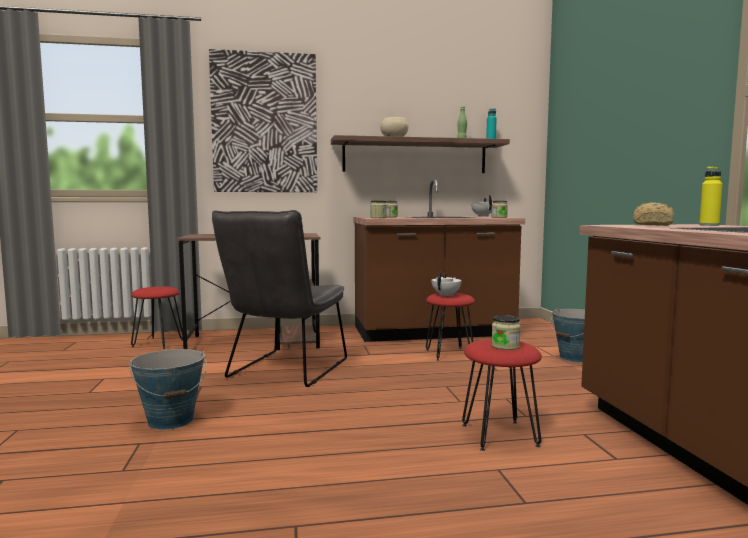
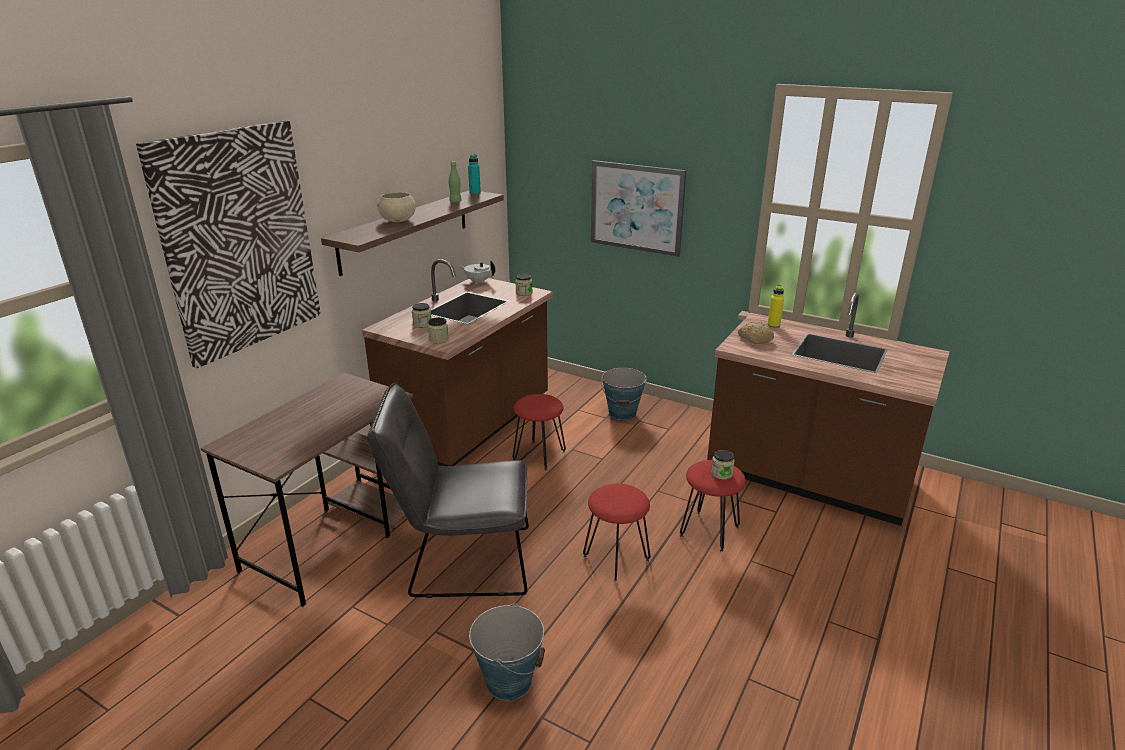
camera: 50 degrees left, 20 degrees up
(158, 343) = (218, 611): red stool -> red stool (617, 557)
(284, 371) = (461, 561): grey chair -> grey chair turned 120 degrees clockwise
(446, 295) = (539, 405): white teapot -> none
(625, 139) = (636, 207): none -> picture

